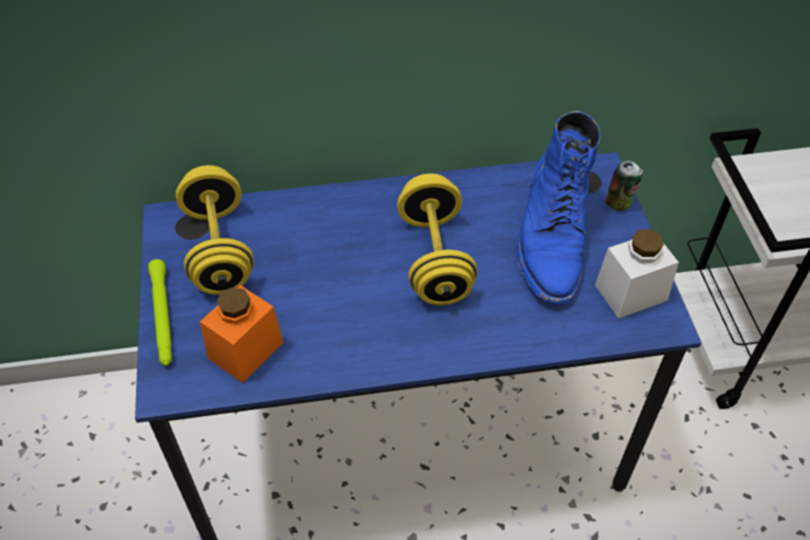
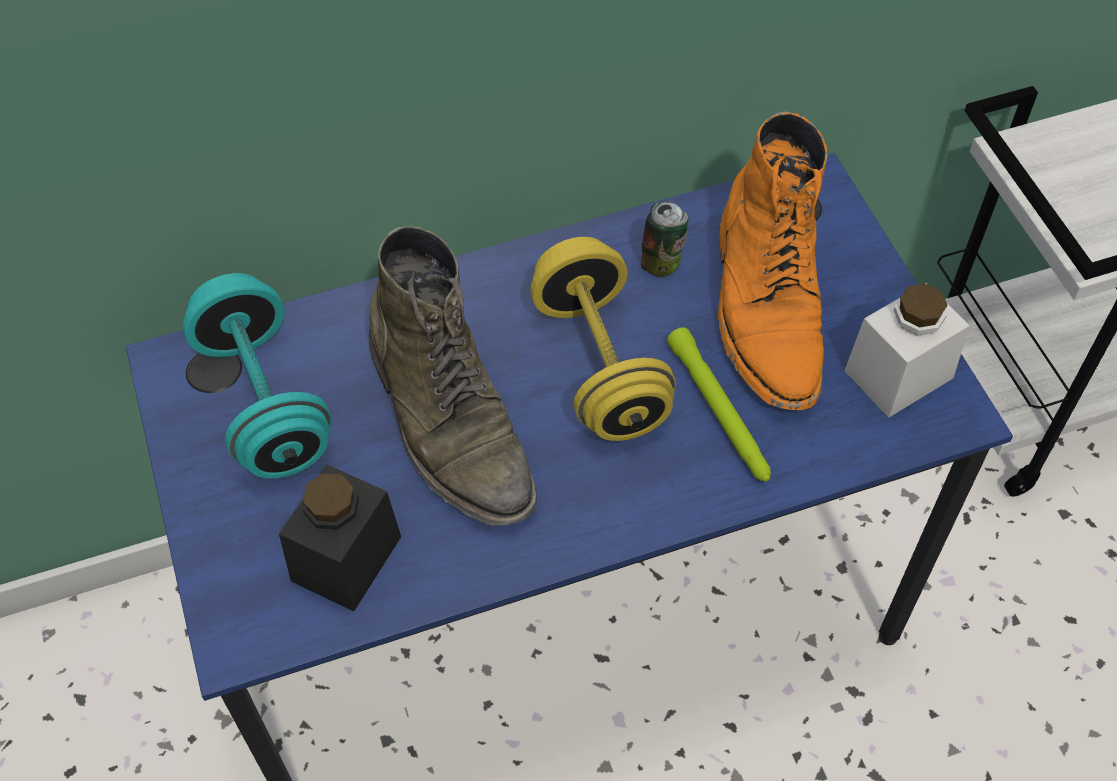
camera: 10 degrees left, 5 degrees up
(162, 317) = (204, 526): green flashlight -> green flashlight (719, 412)
(219, 249) = (265, 402): yellow dumbbell -> turquoise dumbbell
(245, 350) = (346, 558): orange jar -> black jar
(331, 278) = (449, 422): none -> green boot
(552, 238) = (767, 307): blue boot -> orange boot
(619, 203) = (855, 234): can -> can (662, 263)

